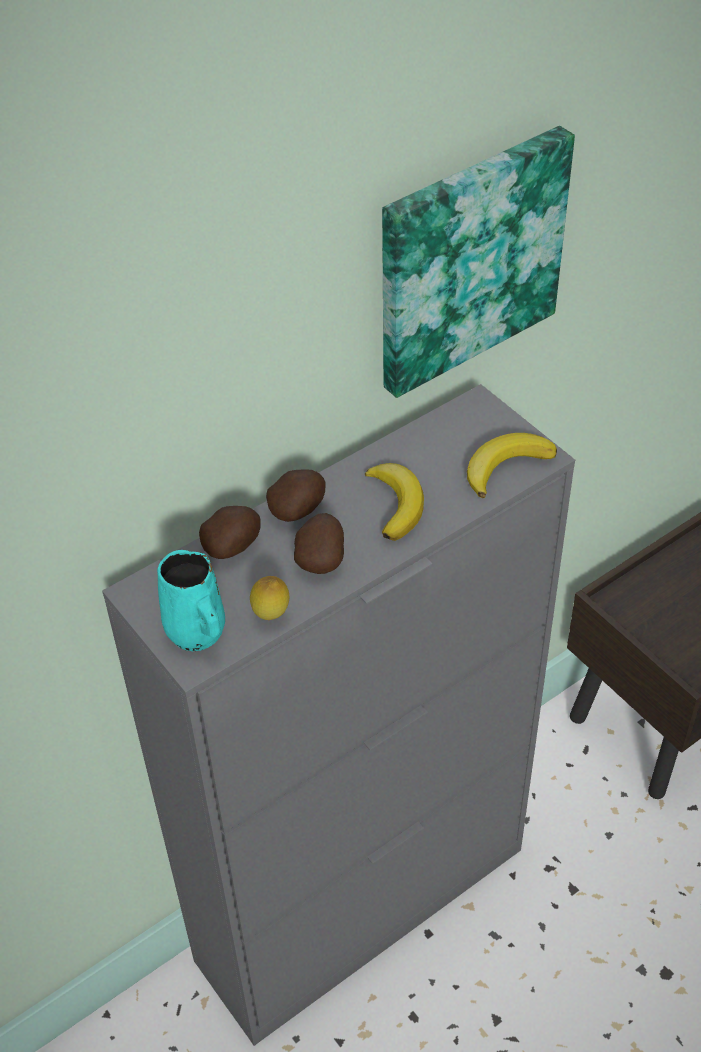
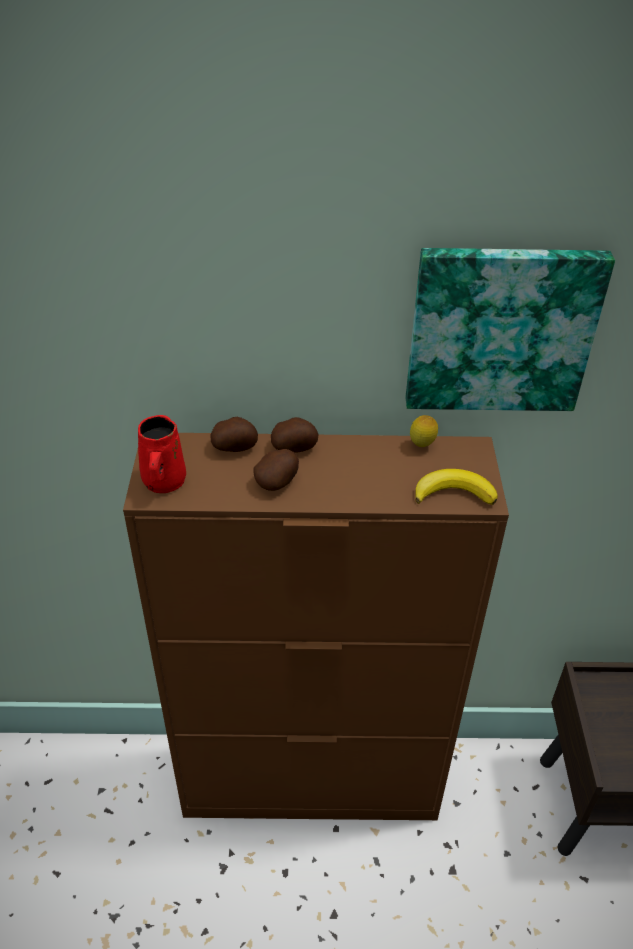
camera: 35 degrees right, 5 degrees down
(197, 633) = (163, 482): turquoise mug -> red mug
(271, 616) = (213, 497): lemon -> lemon (422, 446)
(364, 903) = (312, 782): grey cabinet -> brown cabinet
(396, 504) = (357, 477): banana -> none

